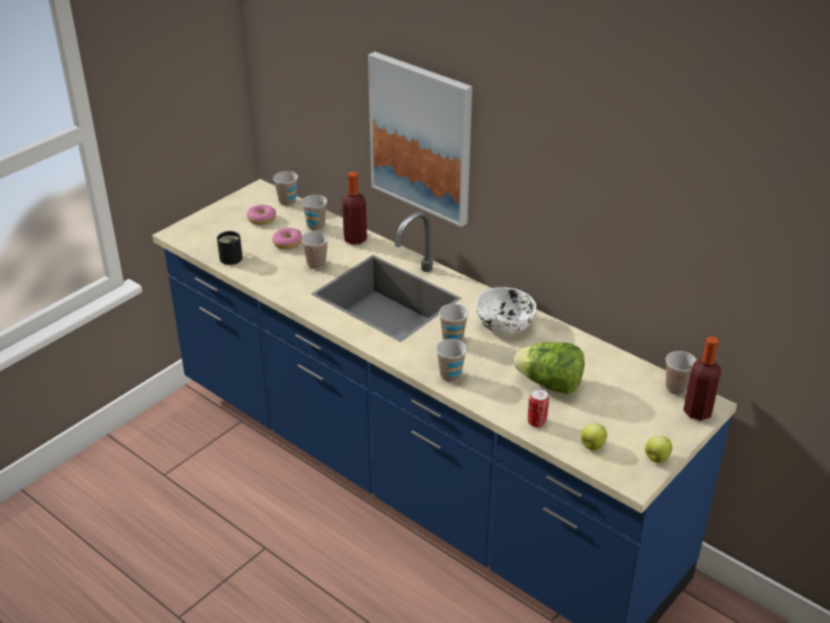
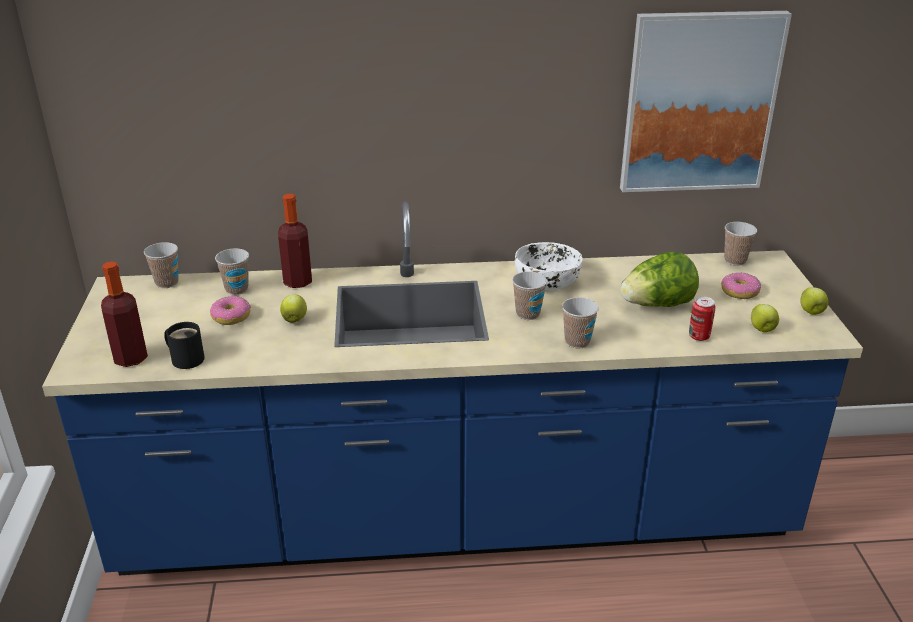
camera: 45 degrees left, 5 degrees down
(262, 219) = (163, 309): donut -> donut (739, 292)
(316, 264) = (294, 319): cup -> apple
(421, 138) = (367, 120): picture -> picture (699, 102)
(697, 412) = (774, 268): bottle -> bottle (130, 358)

